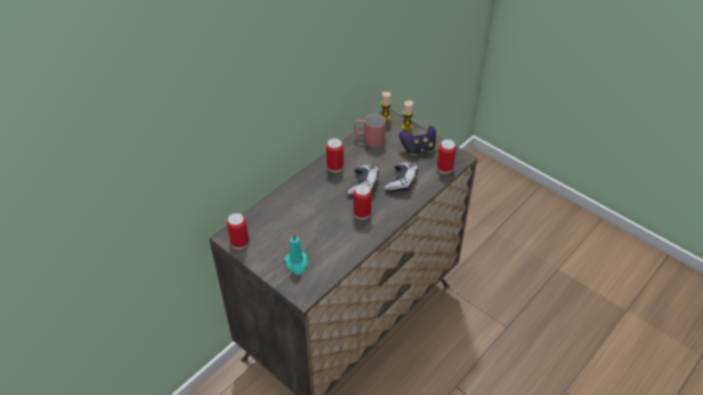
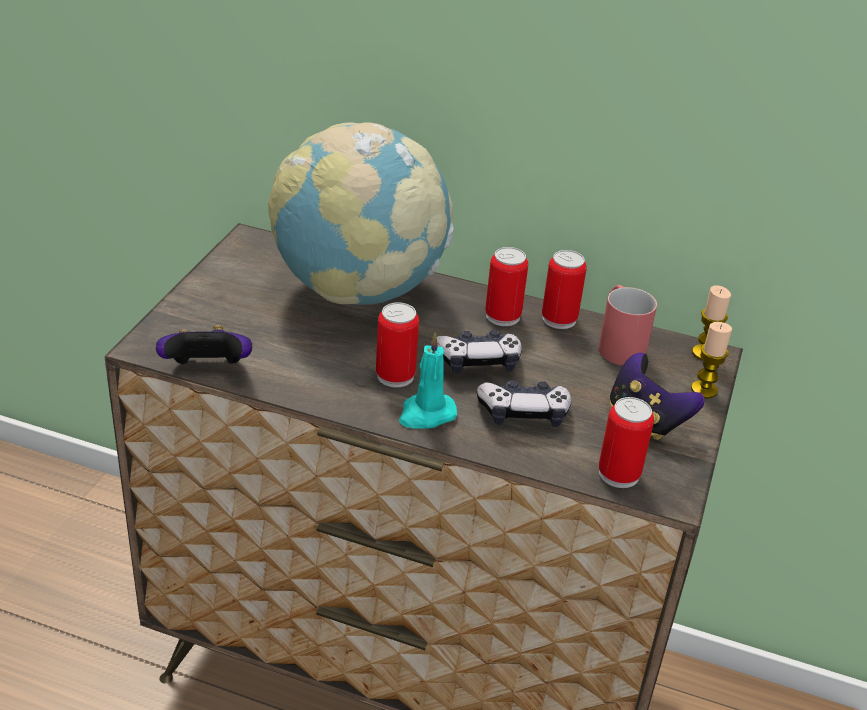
camera: 65 degrees right, 10 degrees down
(240, 242) = (244, 253): can -> can (559, 319)
(293, 208) = (358, 290): none -> globe
(297, 263) = (220, 323): turquoise candle -> turquoise candle (426, 414)
(332, 276) = (207, 370): none -> game controller

